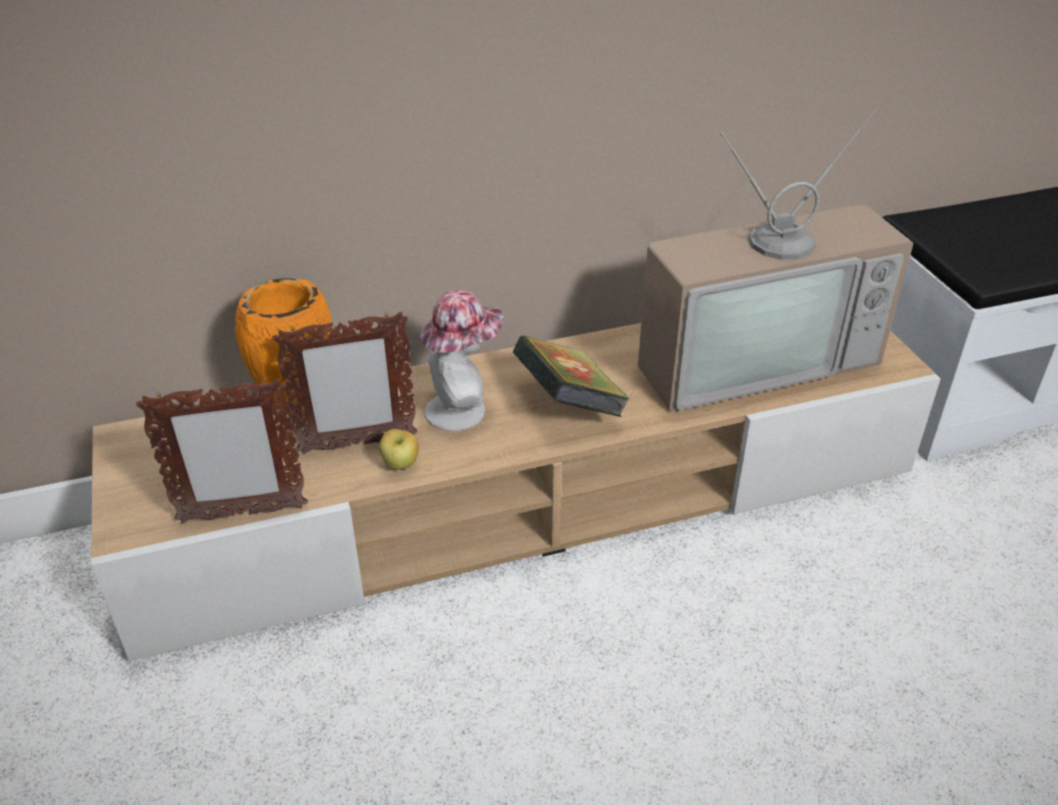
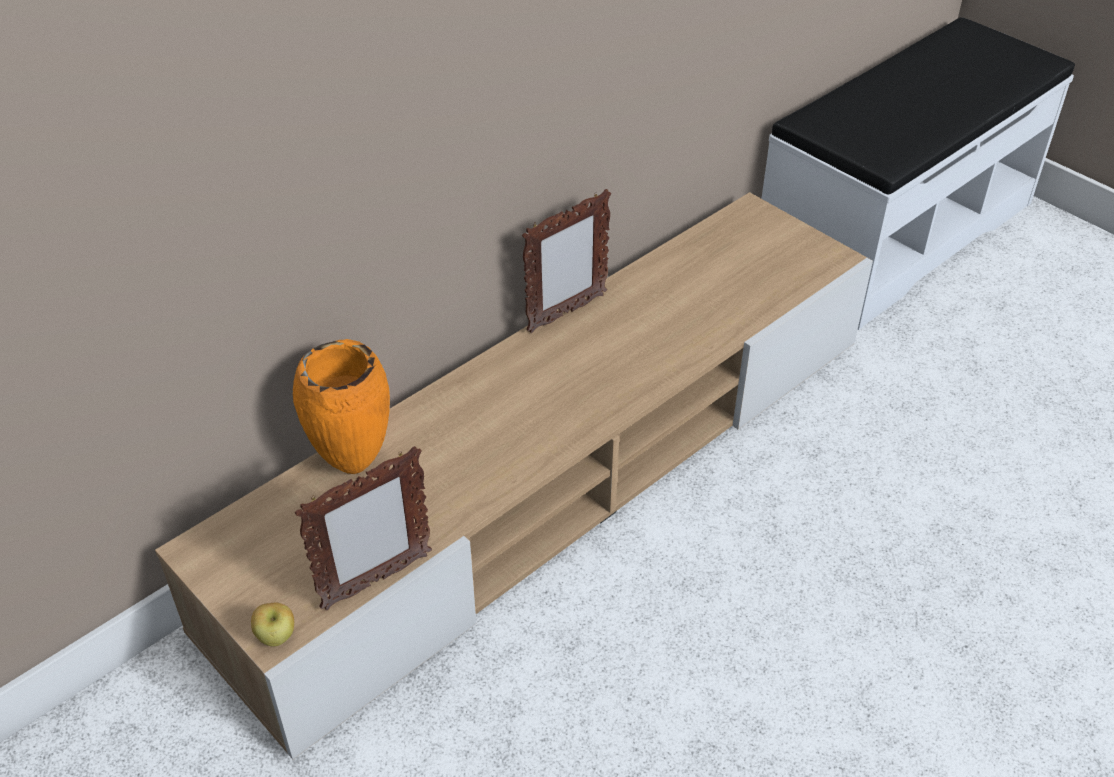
camera: 25 degrees left, 5 degrees up
(357, 444) = (432, 479): picture frame -> picture frame (566, 313)
(401, 464) = (486, 485): apple -> apple (277, 637)
(463, 409) = (504, 414): hat -> none
(568, 405) = (594, 379): book -> none
(752, 356) = (717, 284): television -> none

